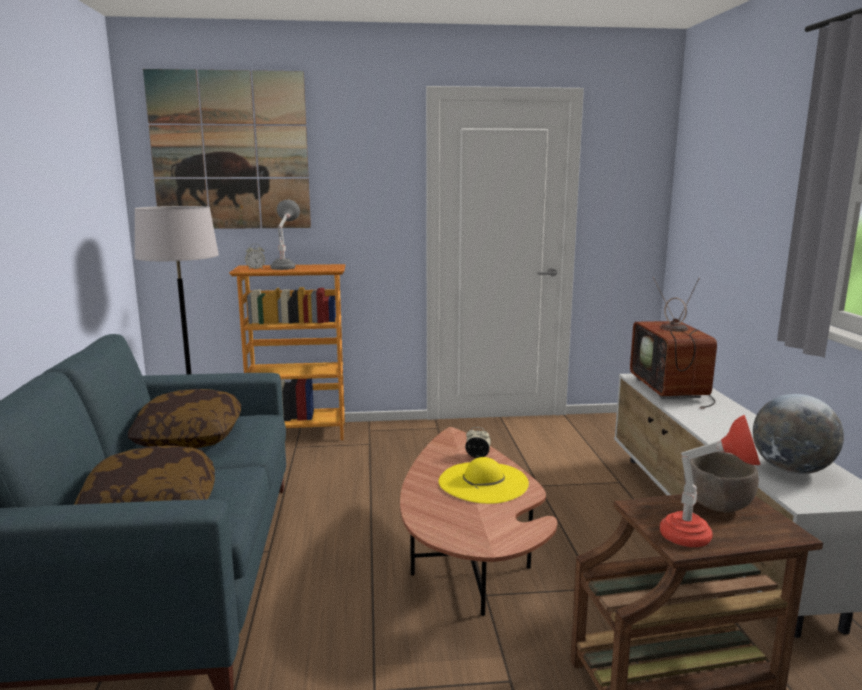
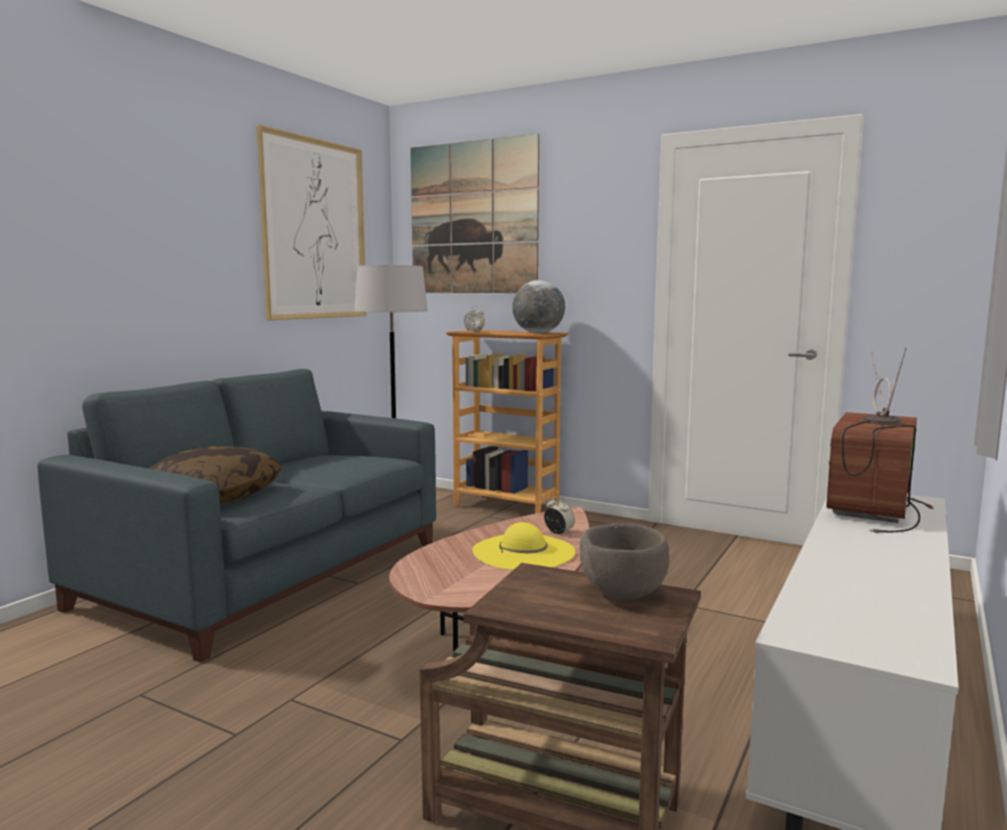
camera: 35 degrees right, 5 degrees down
(72, 167) = (314, 230): none -> picture
(189, 438) = (322, 463): pillow -> none
(285, 267) = (504, 331): grey table lamp -> none
(701, 539) = (532, 609): red table lamp -> none
(791, 470) = (856, 608): globe -> globe (538, 333)

